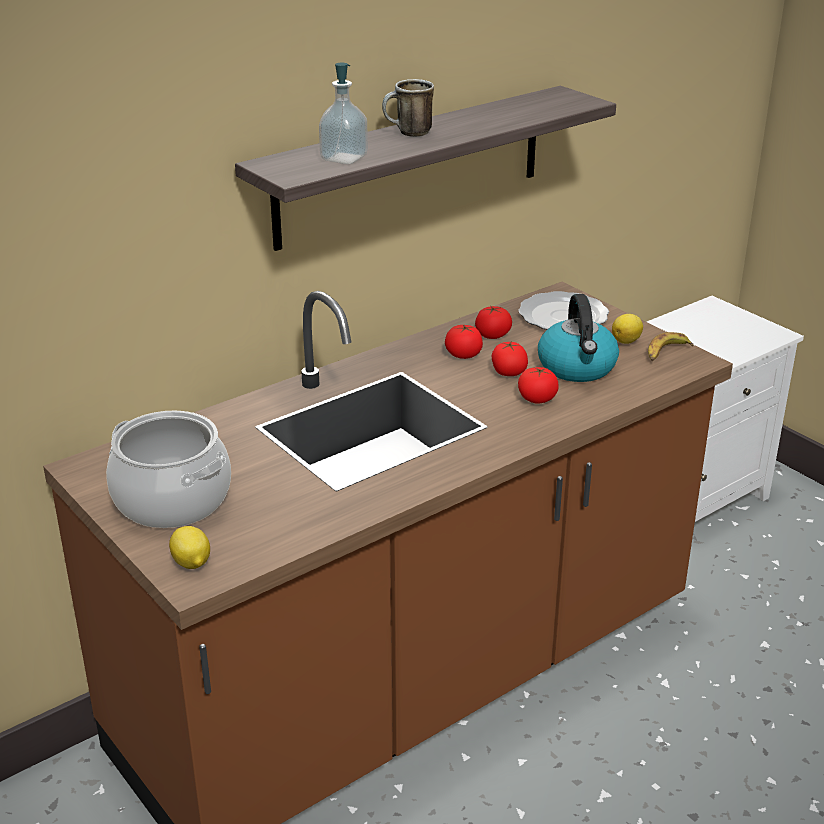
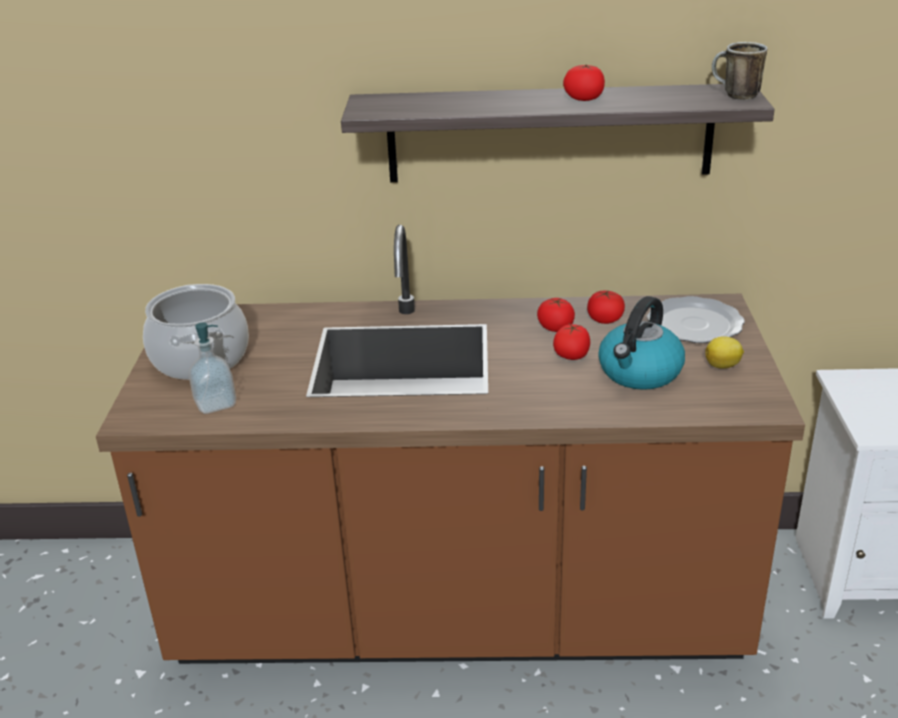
camera: 40 degrees right, 0 degrees up
(191, 564) = (147, 407): lemon -> none
(344, 158) = (431, 106): soap dispenser -> soap dispenser (215, 404)
(408, 133) = (523, 98): mug -> mug (734, 96)
(537, 399) = (563, 386): tomato -> tomato (583, 98)
(665, 352) = (747, 389): banana -> none

